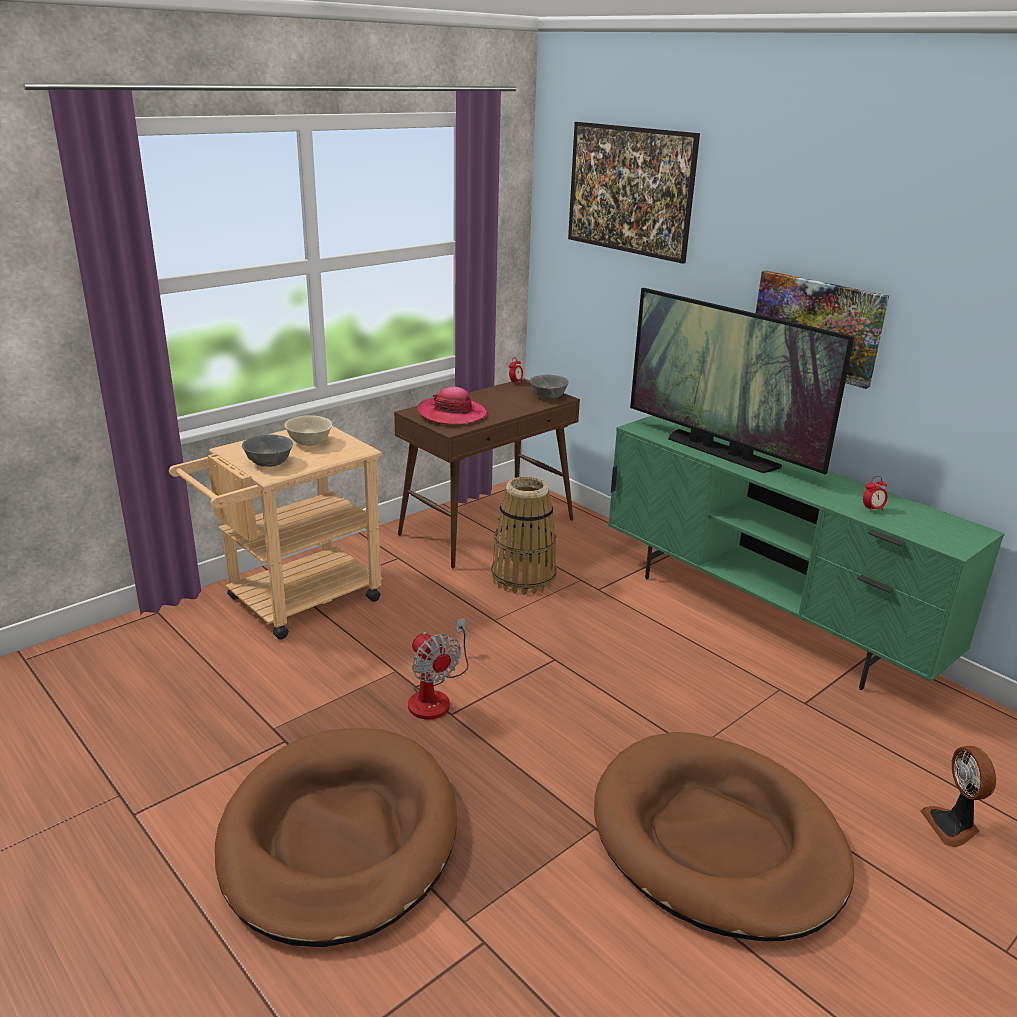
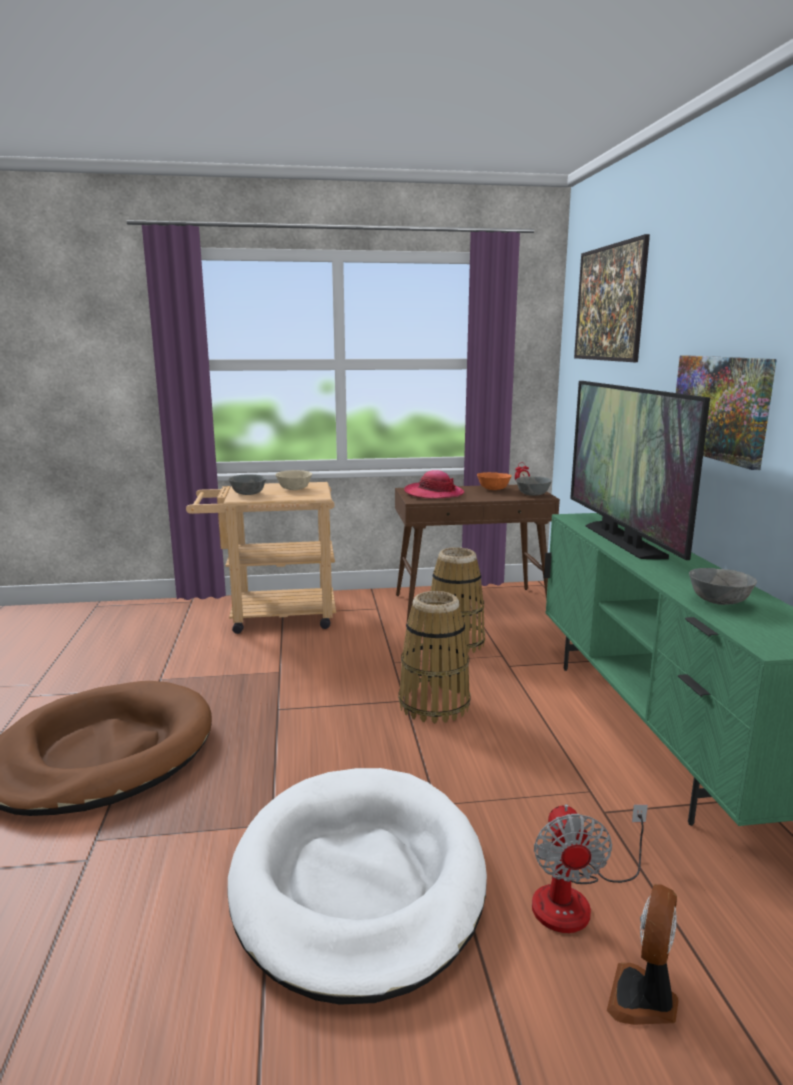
camera: 35 degrees right, 10 degrees down
(435, 696) = (283, 694): fan -> fan (575, 899)
(500, 395) = (493, 489): none -> orange bowl
(584, 654) = (434, 704): none -> basket
(717, 840) = (358, 881): brown dog bed -> white dog bed
(872, 509) = (718, 602): alarm clock -> grey bowl

